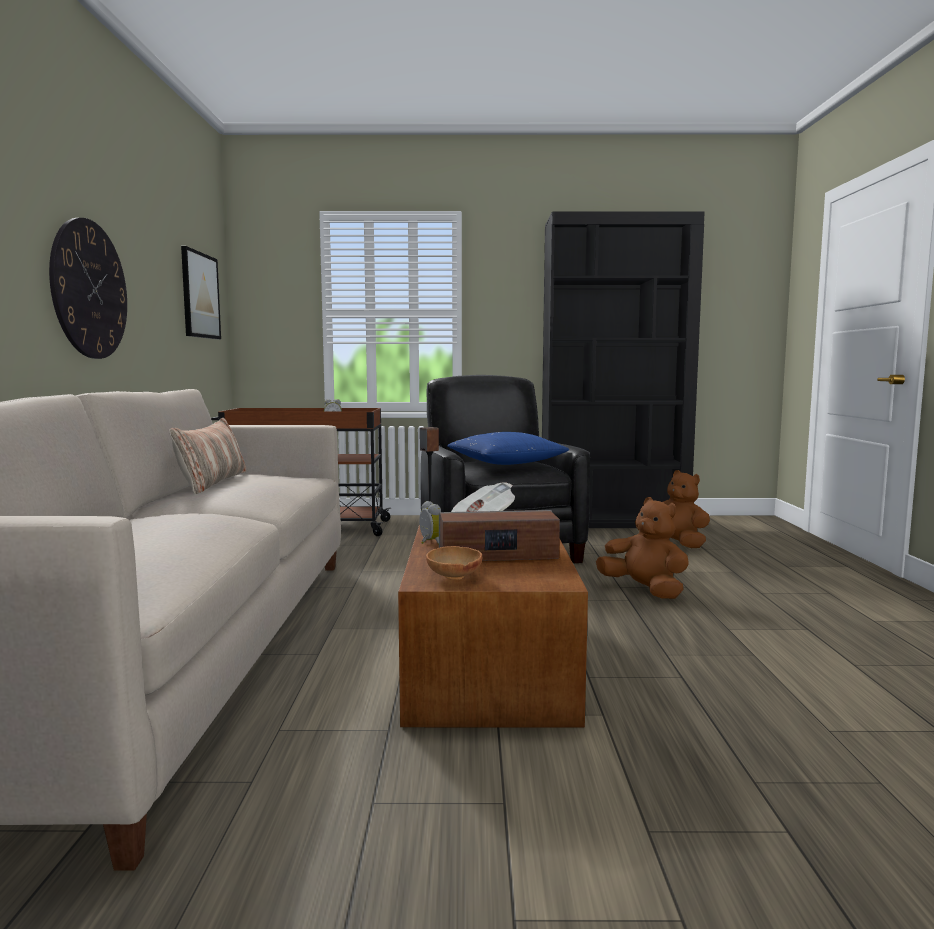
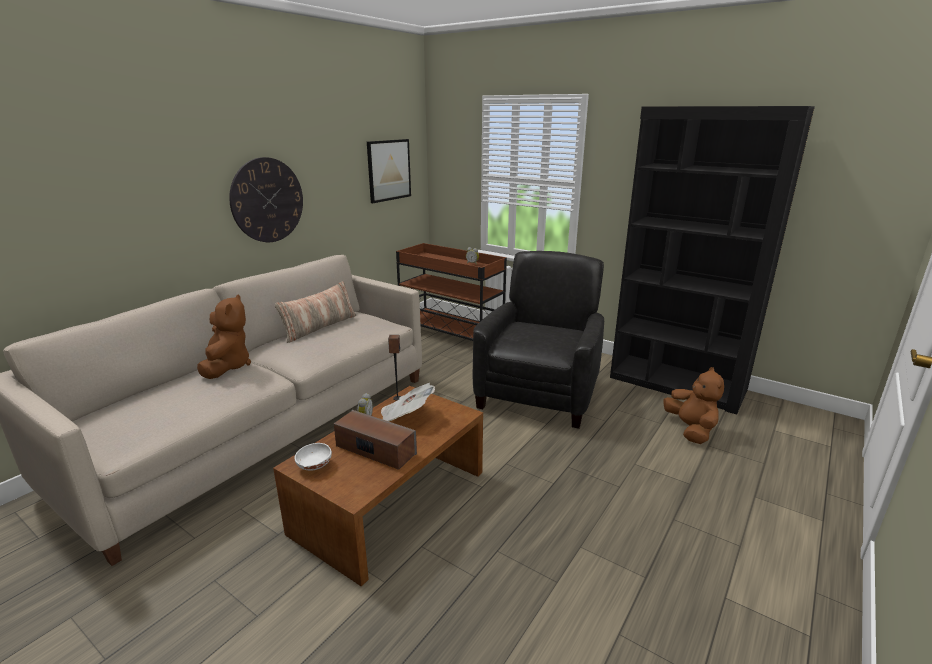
camera: 35 degrees right, 15 degrees up
(453, 578) = (314, 466): brown bowl -> white bowl
(506, 463) = (540, 336): blue pillow -> none
(644, 590) = (580, 478): brown plush toy -> brown plush toy (227, 366)

